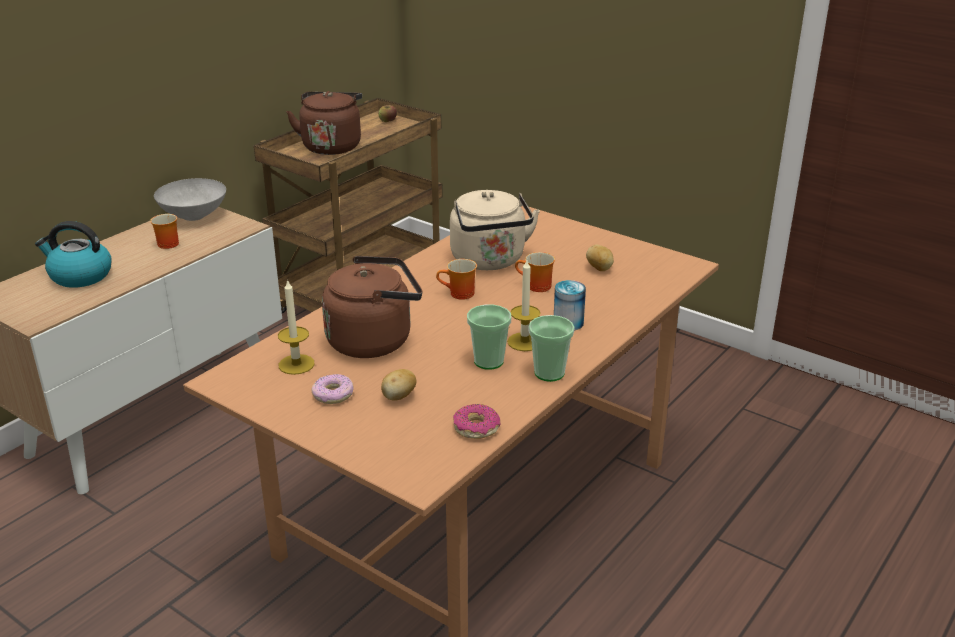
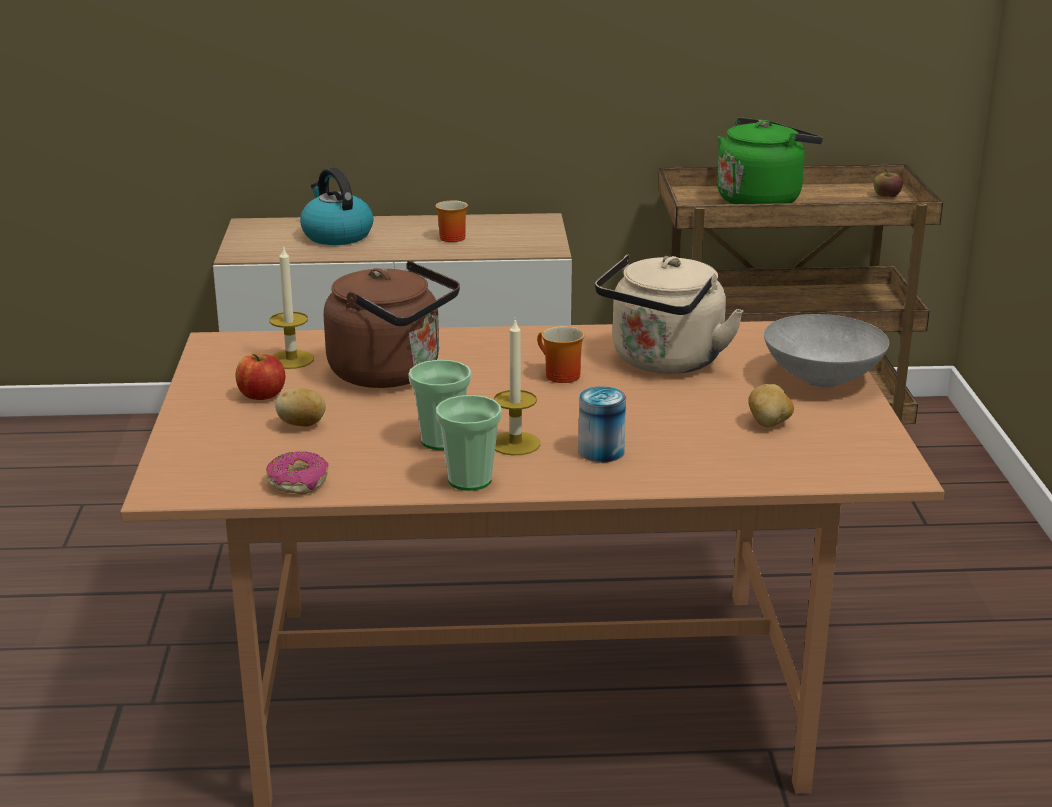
camera: 50 degrees right, 5 degrees down
(193, 215) = (524, 223): grey bowl -> grey bowl (823, 378)
(331, 146) = (761, 200): brown kettle -> green kettle
(333, 395) = (262, 395): donut -> apple
(535, 287) = (651, 406): mug -> none

